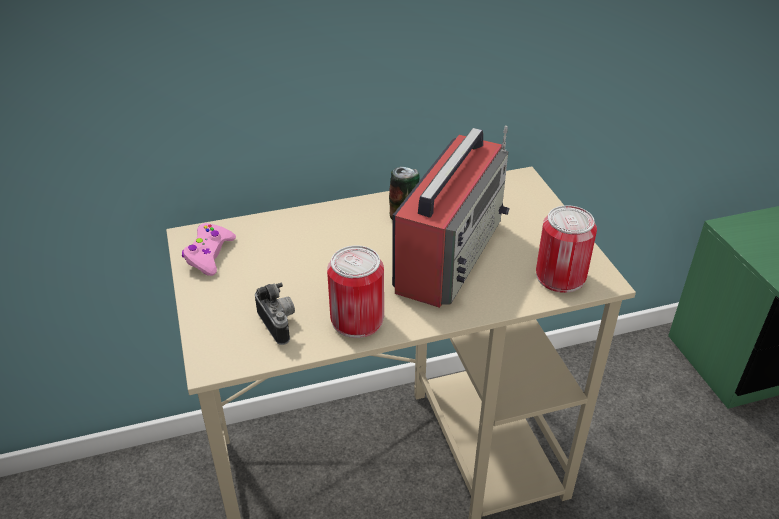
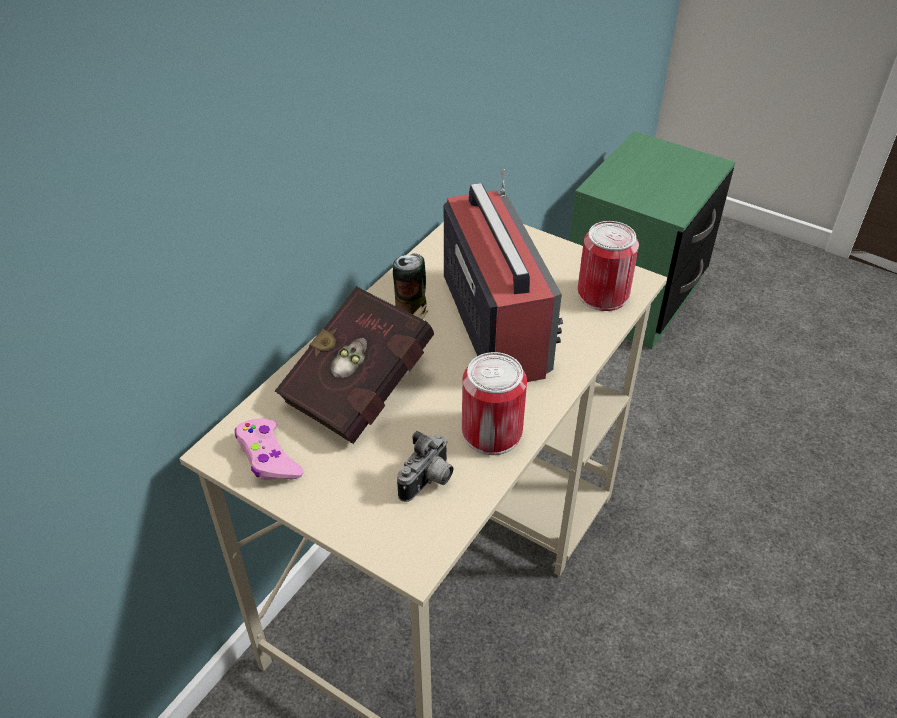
camera: 40 degrees left, 5 degrees up
(279, 324) = (429, 482): camera -> camera turned 105 degrees clockwise
(312, 247) = (364, 388): none -> red book

